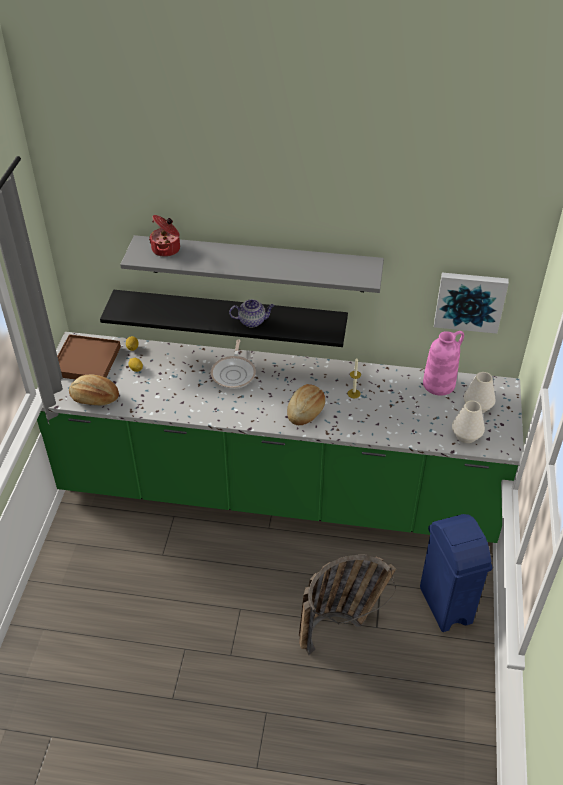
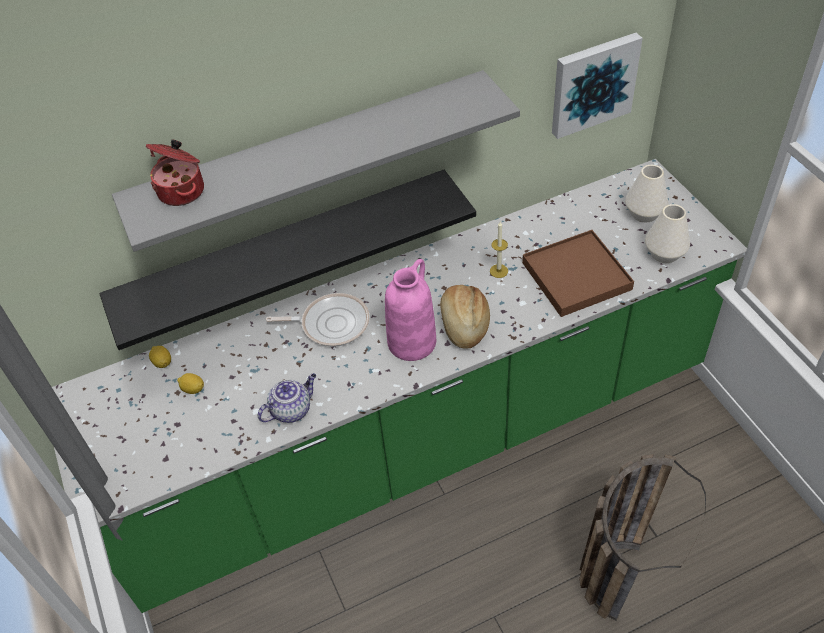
camera: 30 degrees left, 5 degrees up
(86, 361) = (110, 416): brown tray -> brown tray (576, 276)
(94, 398) = (168, 463): bread -> none
(234, 373) = (331, 323): frying pan -> frying pan turned 60 degrees counterclockwise
(252, 321) = (337, 239): teapot -> teapot (291, 409)
(439, 384) = (580, 209): pink vase -> pink vase (412, 341)
(445, 604) = (701, 462): blue trash can -> none

